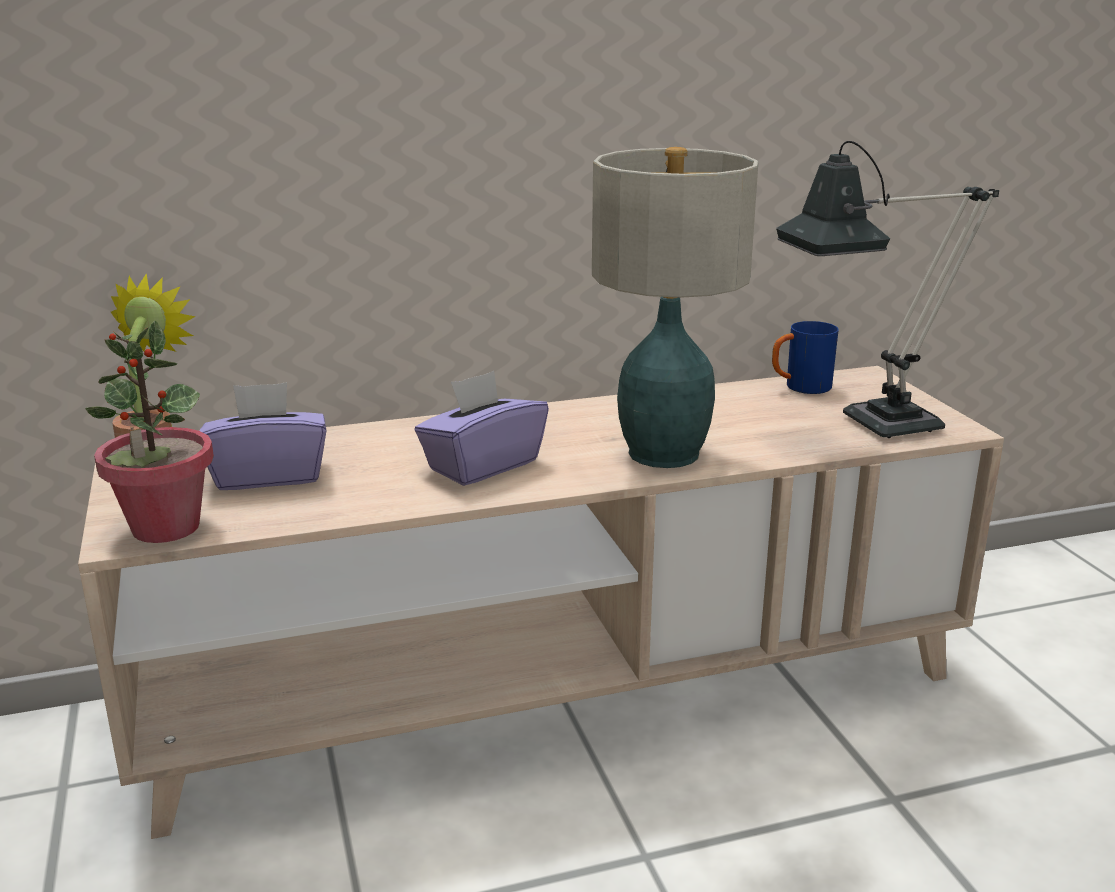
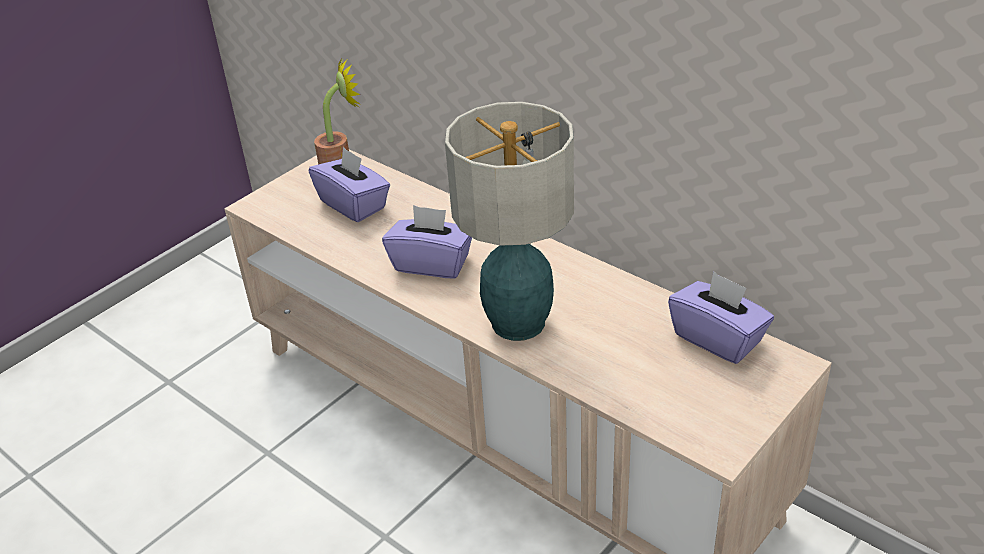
camera: 60 degrees right, 15 degrees up
(165, 528) = (272, 209): potted plant -> none
(800, 388) = (718, 338): blue mug -> purple tissue box
(872, 427) = (673, 401): table lamp -> none

